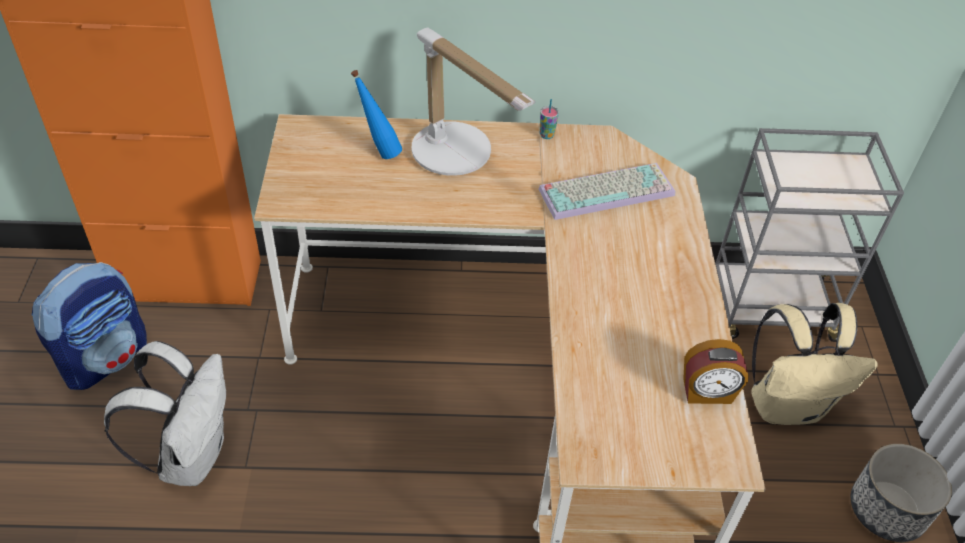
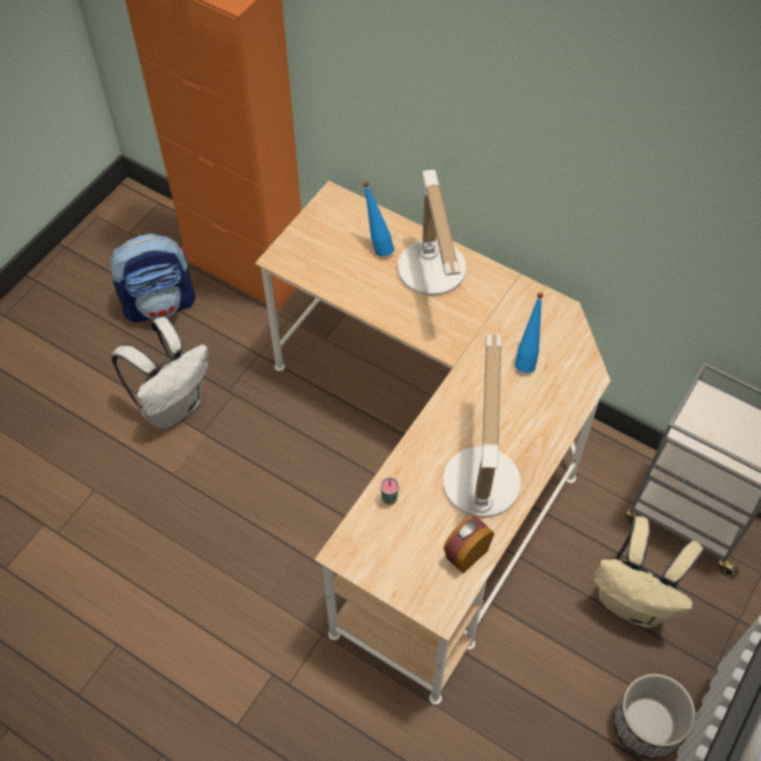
camera: 35 degrees right, 10 degrees up
(546, 135) = (517, 288): cup -> cup (389, 499)
(607, 190) = (526, 358): keyboard -> blue bottle
(655, 310) = (481, 473): none -> table lamp
(707, 392) = (466, 553): alarm clock -> alarm clock turned 105 degrees clockwise

